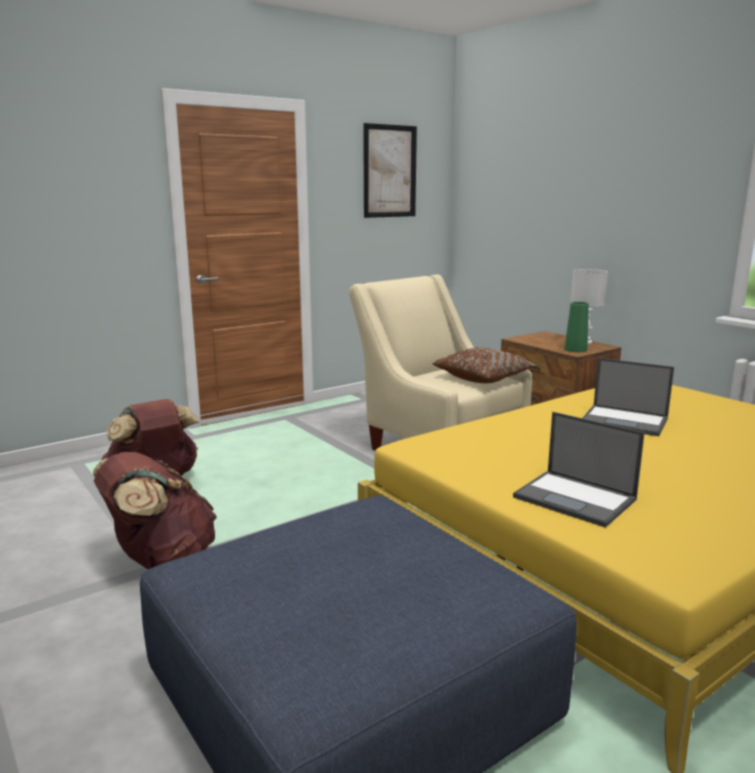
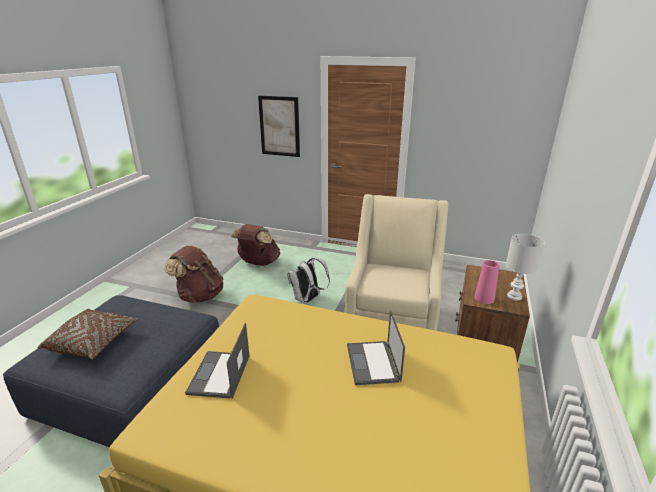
camera: 55 degrees right, 10 degrees up
(328, 480) = (307, 299): none -> white backpack
(389, 171) = (486, 109): picture -> picture (279, 126)
(483, 378) = (409, 286): brown pillow -> brown pillow (93, 342)
(575, 349) = (484, 298): green vase -> pink vase

